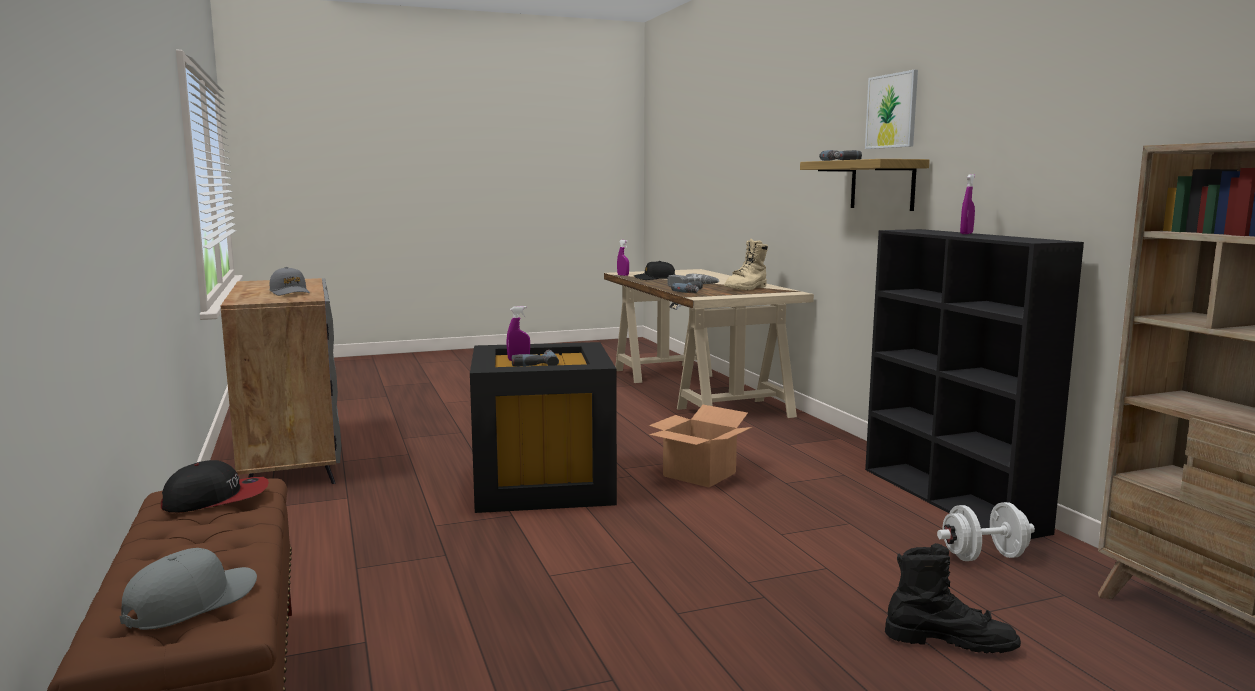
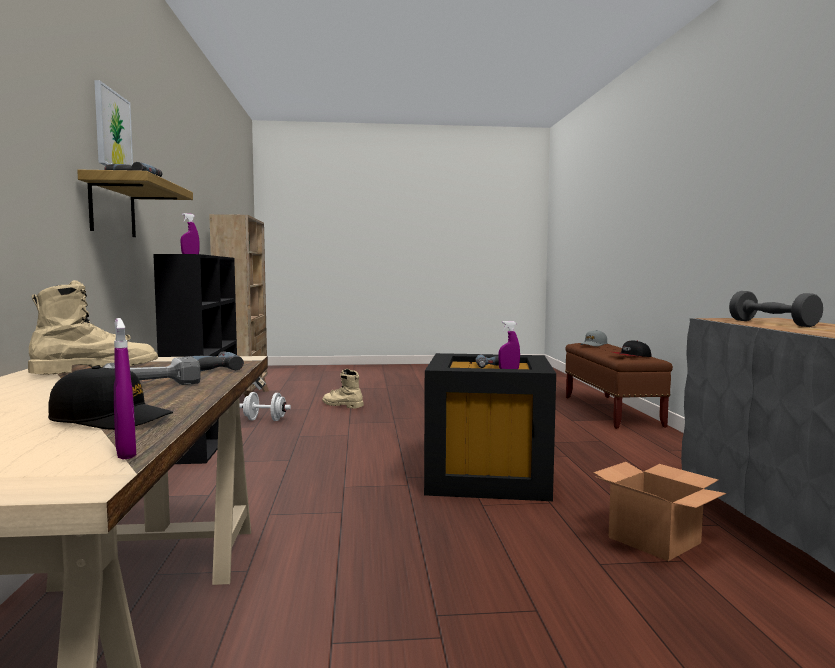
camera: 165 degrees left, 5 degrees down
(290, 292) = (772, 323): grey cap -> grey dumbbell
(700, 474) = (346, 472): cardboard box -> cardboard box (652, 540)
(950, 642) = (342, 405): black boot -> beige boot

